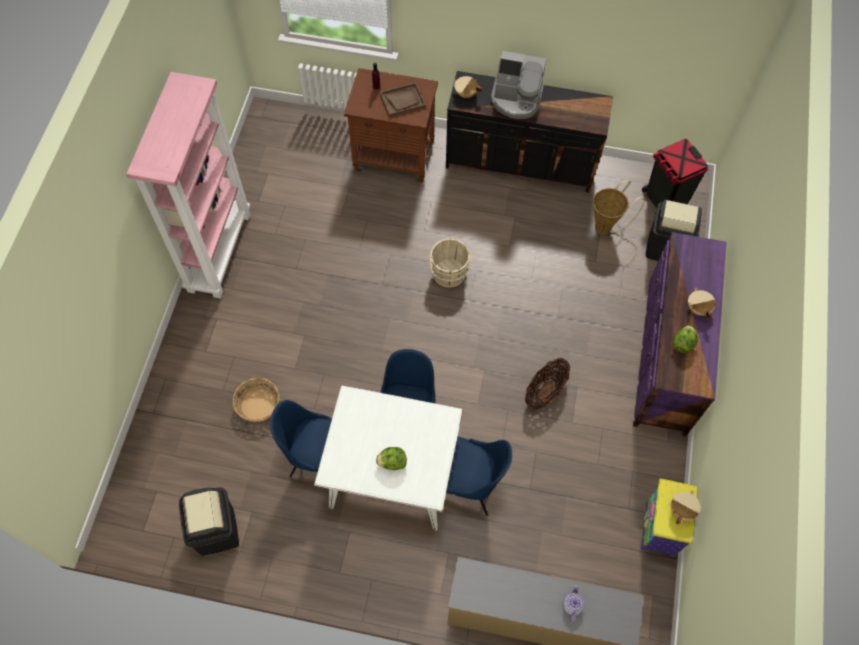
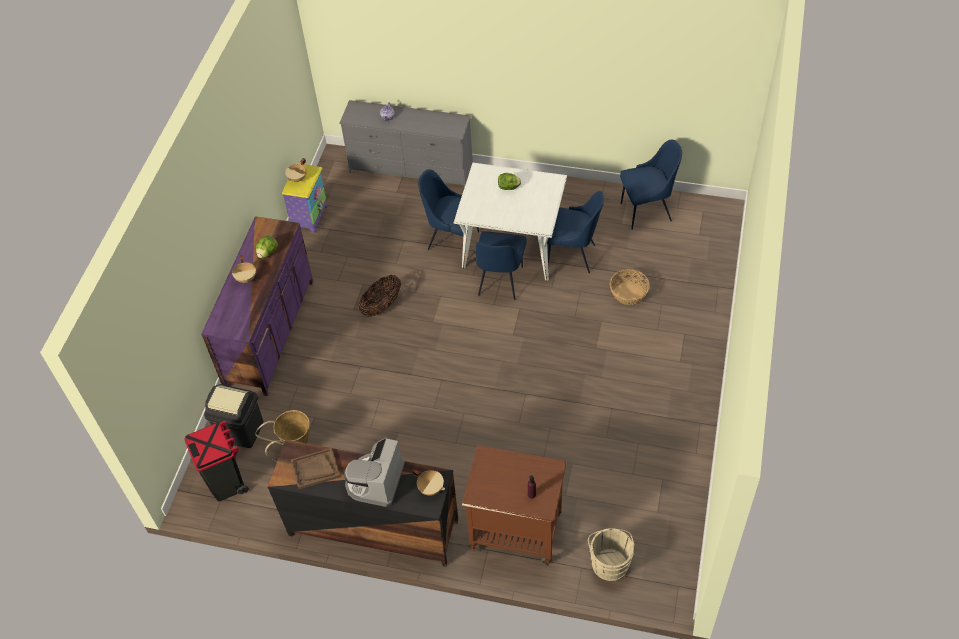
camera: 175 degrees left, 10 degrees down
(216, 531) = (646, 212): black trash can -> blue chair
(219, 251) = (692, 425): pink bookcase -> none
(402, 100) = (502, 477): brown tray -> brown tray (315, 469)
(449, 275) = (459, 402): beige bucket -> beige bucket (609, 562)
(516, 99) = (375, 481): coffee machine -> coffee machine turned 90 degrees counterclockwise

